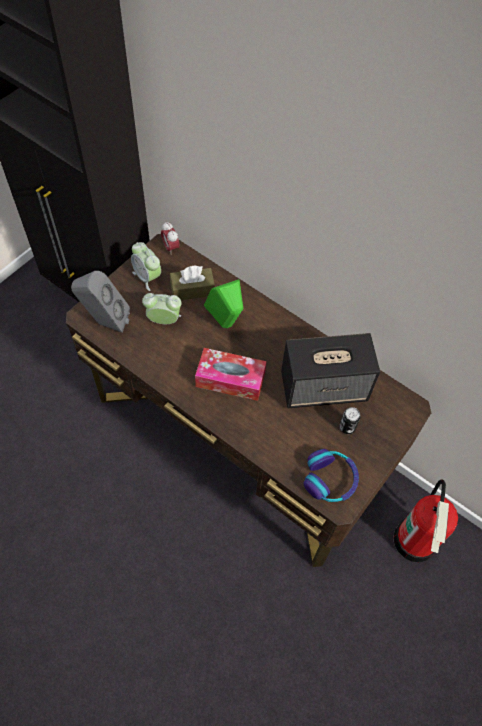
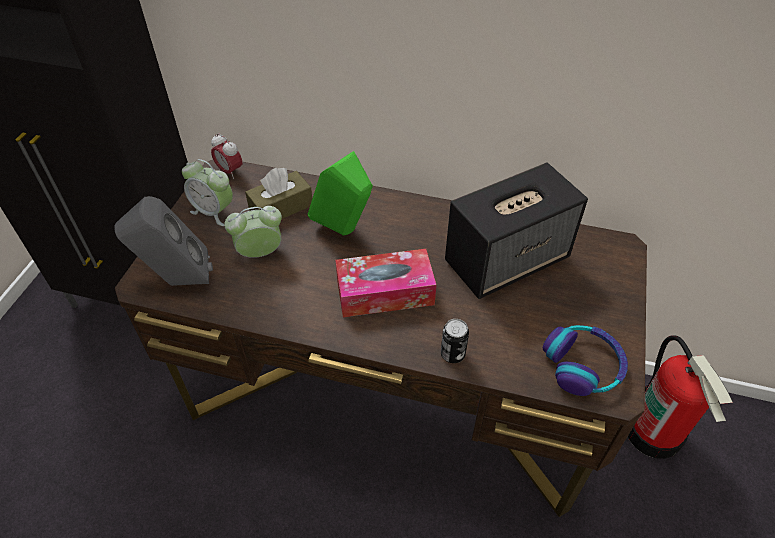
camera: 20 degrees left, 10 degrees down
(347, 427) = (563, 295): can -> can (452, 354)

